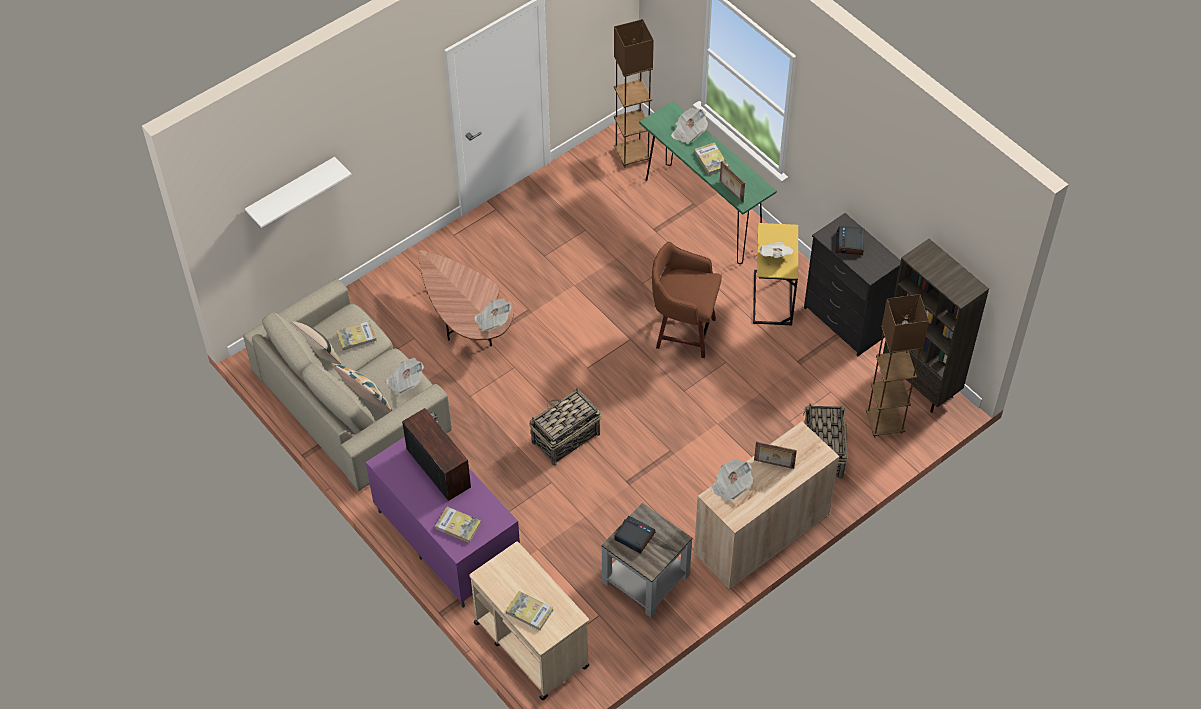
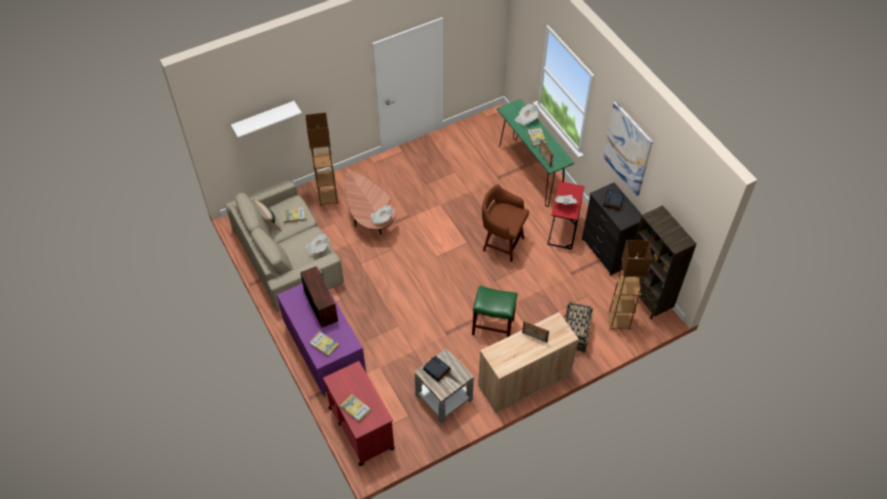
camera: 10 degrees right, 0 degrees up
(365, 402) = (290, 257): pillow -> none
(530, 644) = (361, 427): beige cart -> red cart
(565, 438) = (413, 299): basket -> none
(632, 155) = (494, 130): brown floor lamp -> brown floor lamp (328, 198)
(696, 461) = (492, 327): none -> green stool
(730, 486) = (503, 347): newspaper -> none
(773, 298) = (563, 230): yellow side table -> red side table
(862, 160) = (627, 149): none -> picture

